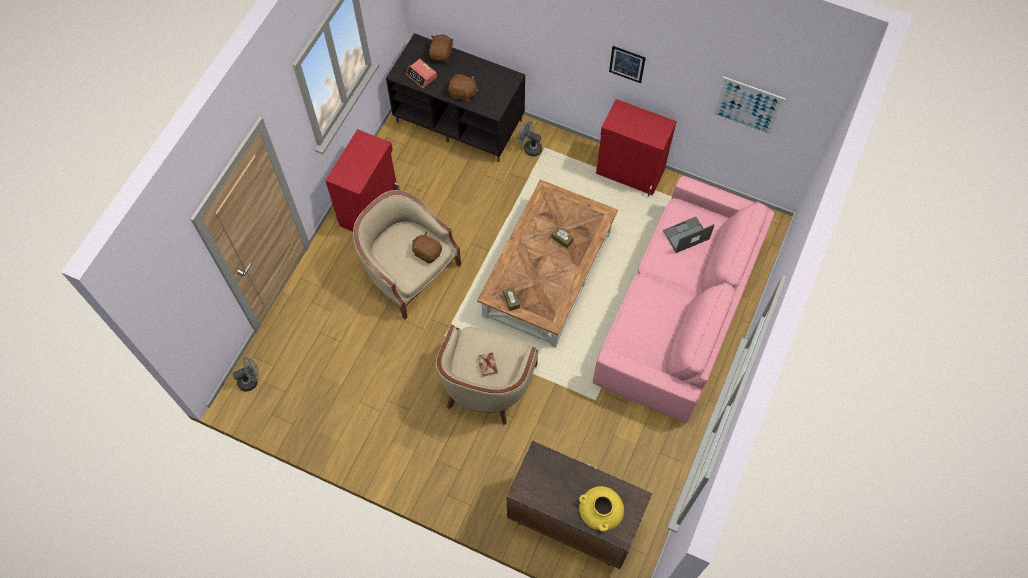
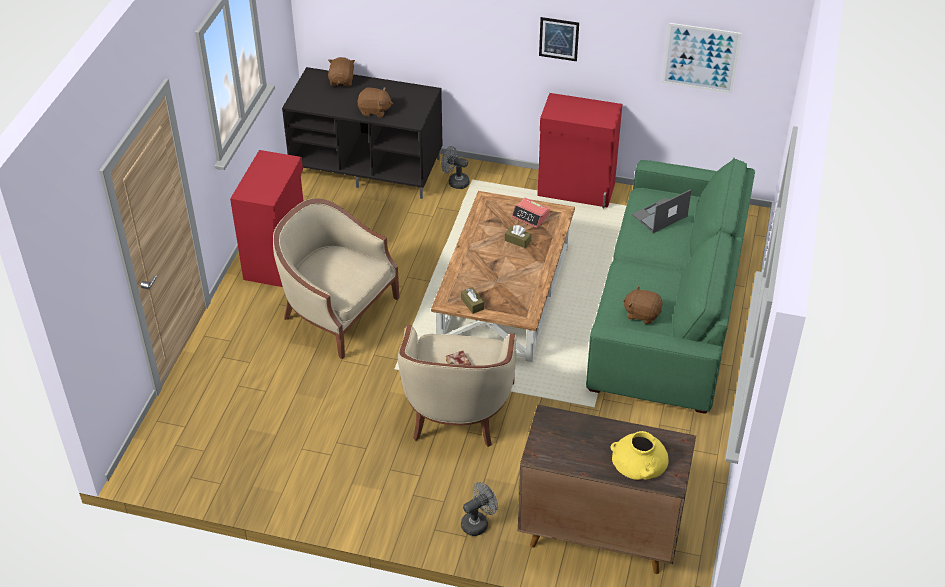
camera: 10 degrees left, 20 degrees down
(251, 380) = (158, 445): grey fan -> grey fan (478, 522)
(421, 76) = (323, 101): alarm clock -> alarm clock (530, 216)
(427, 252) = (361, 270): brown plush toy -> brown plush toy (642, 314)
(678, 311) = (668, 309): pink sofa -> green sofa

